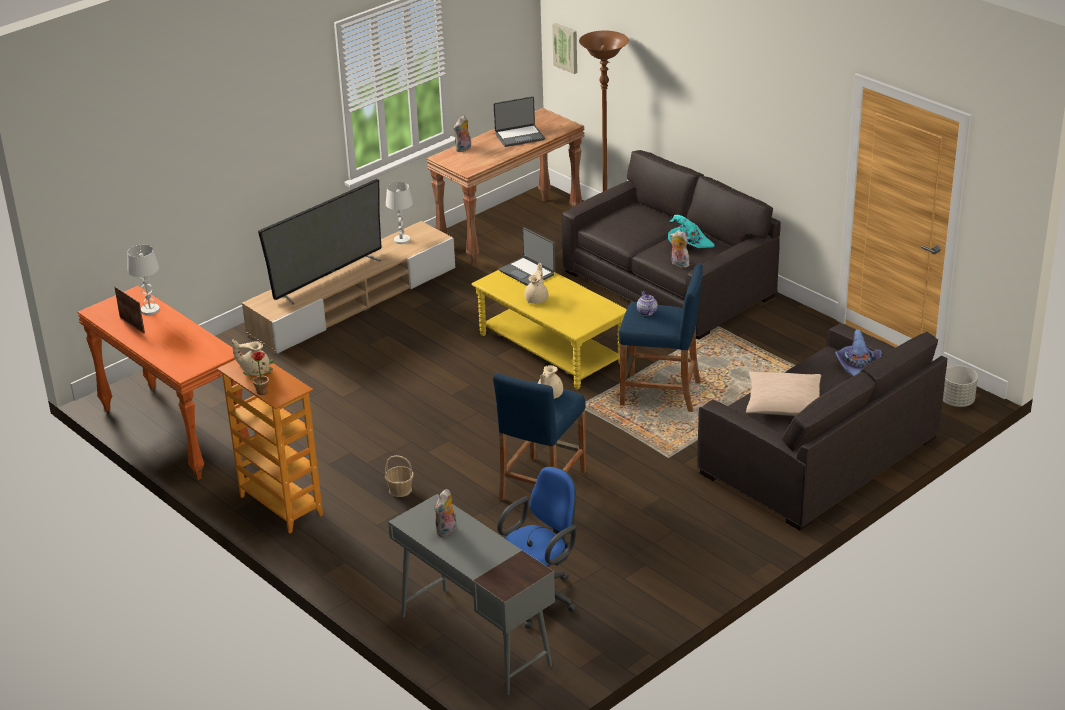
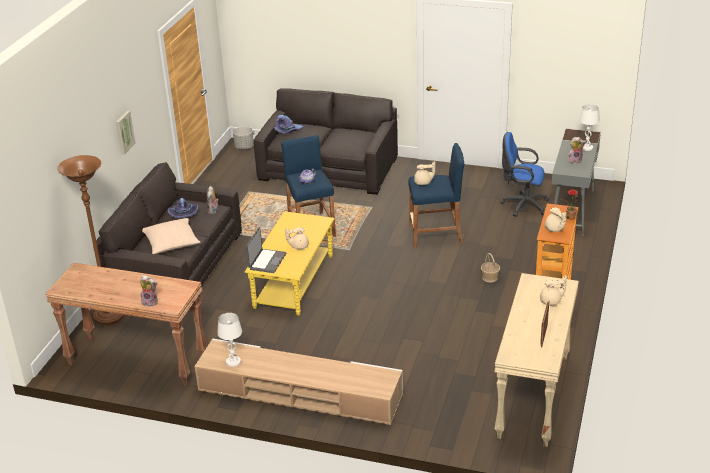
camera: 120 degrees left, 0 degrees up
(150, 310) = (518, 337): white table lamp -> white table lamp (586, 147)
(172, 351) = (551, 301): none -> beige teapot
(173, 432) = (534, 396): orange console table -> beige console table
(328, 277) = (318, 373): television -> none
(519, 136) = (110, 284): laptop -> none
(566, 47) = (23, 234): picture -> picture (124, 132)
(688, 243) = (183, 214): turquoise hat -> purple hat
(783, 404) = (343, 141): beige pillow -> beige pillow (171, 243)

